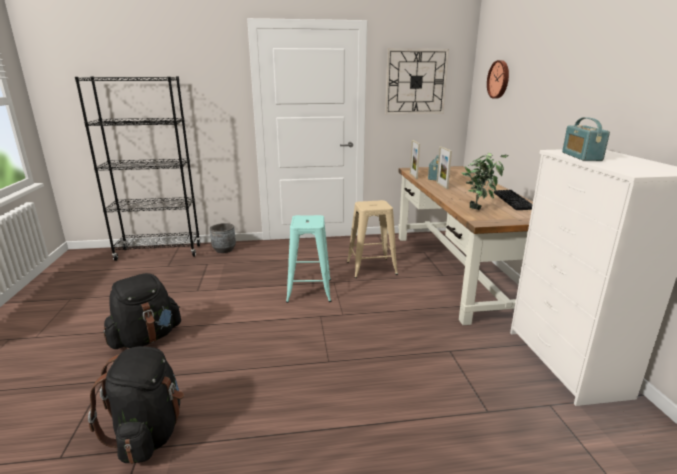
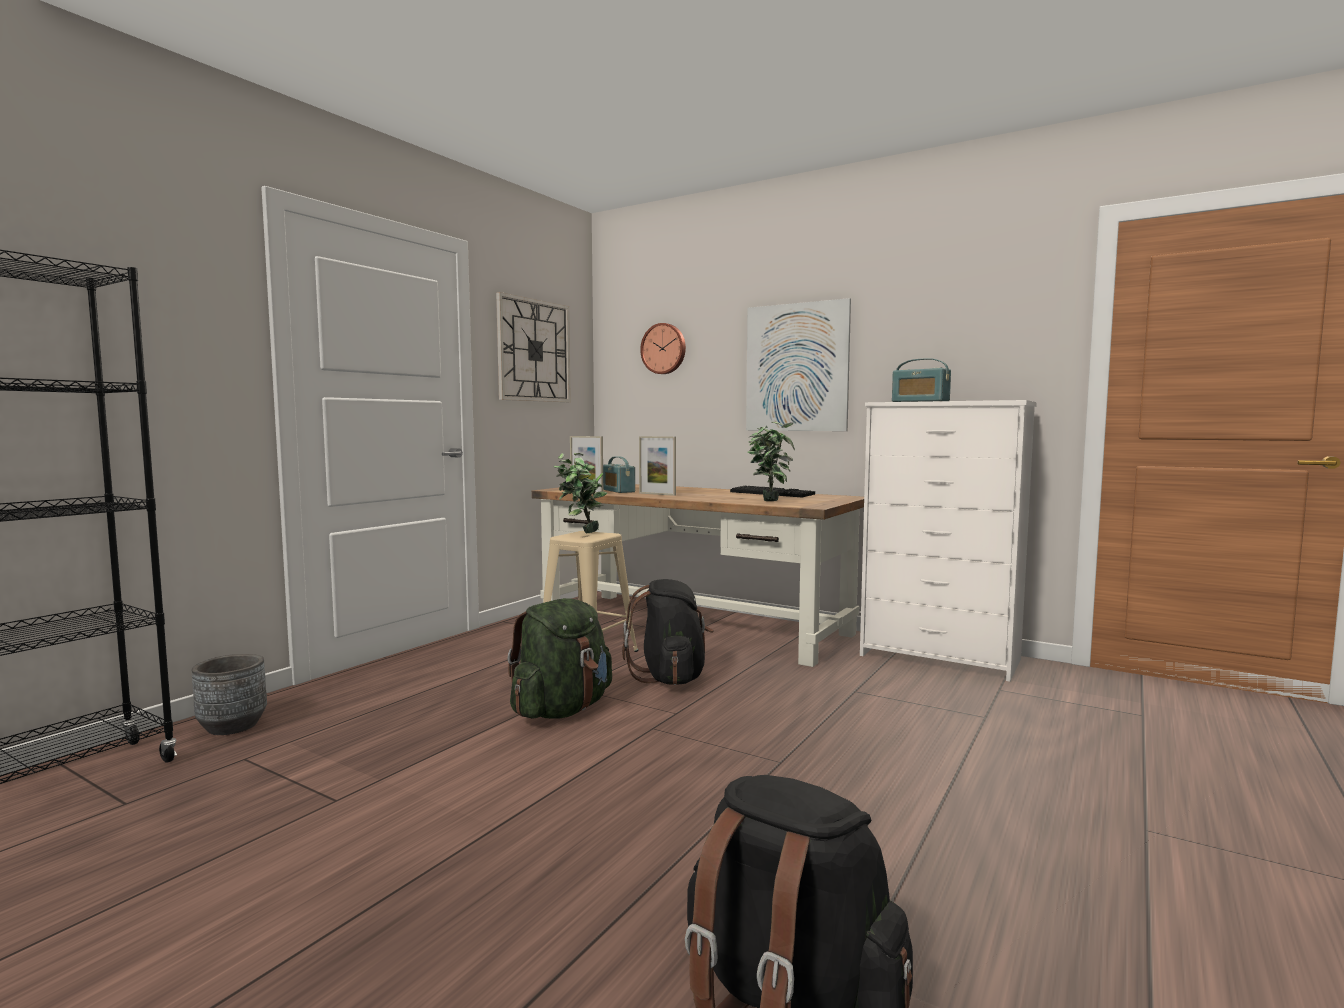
camera: 50 degrees left, 15 degrees down
(146, 338) = (414, 916): black backpack -> black backpack (670, 677)
(309, 290) = (562, 710): turquoise stool -> green backpack
(376, 202) = (580, 533): none -> potted plant
(559, 104) = (796, 367): none -> picture

